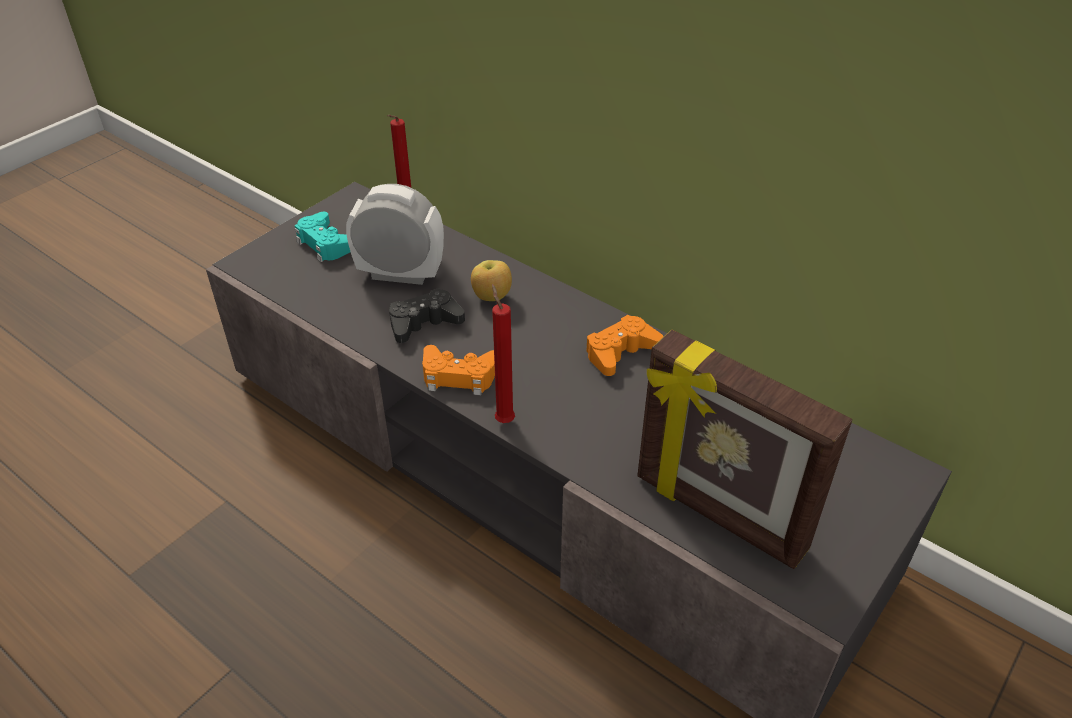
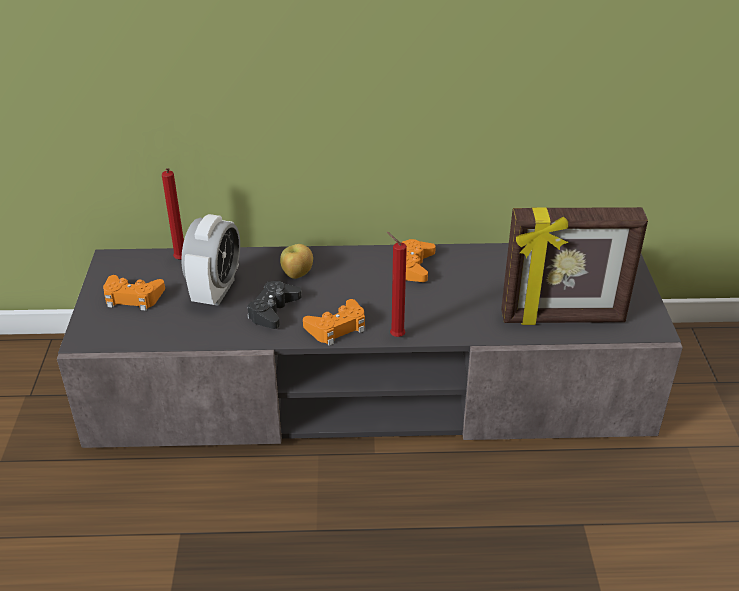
camera: 40 degrees left, 5 degrees down
(326, 243) = (133, 297): turquoise game controller -> orange game controller
(400, 274) = (216, 290): alarm clock -> alarm clock turned 135 degrees clockwise

